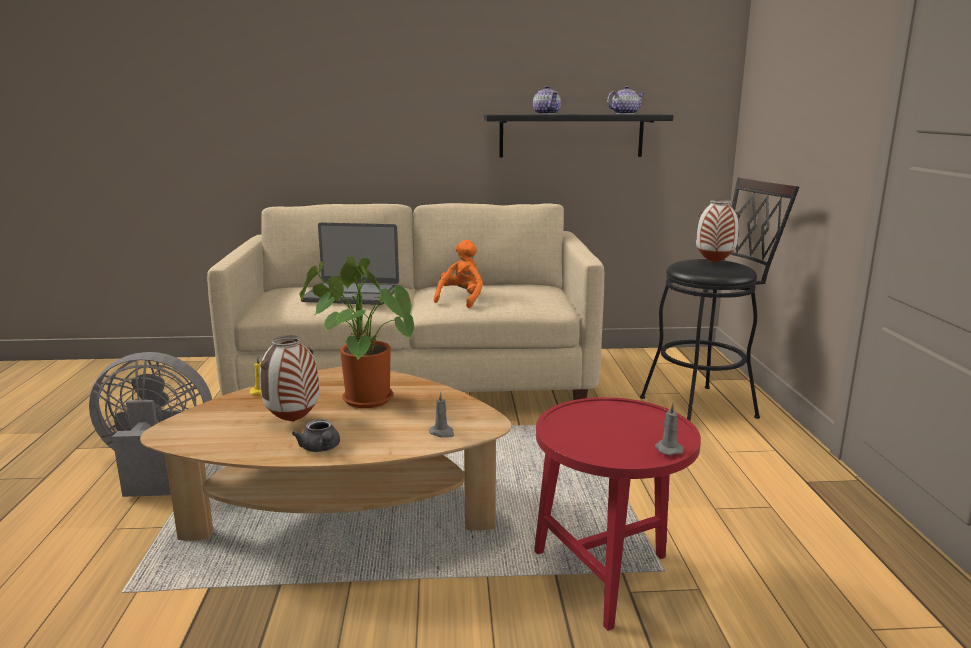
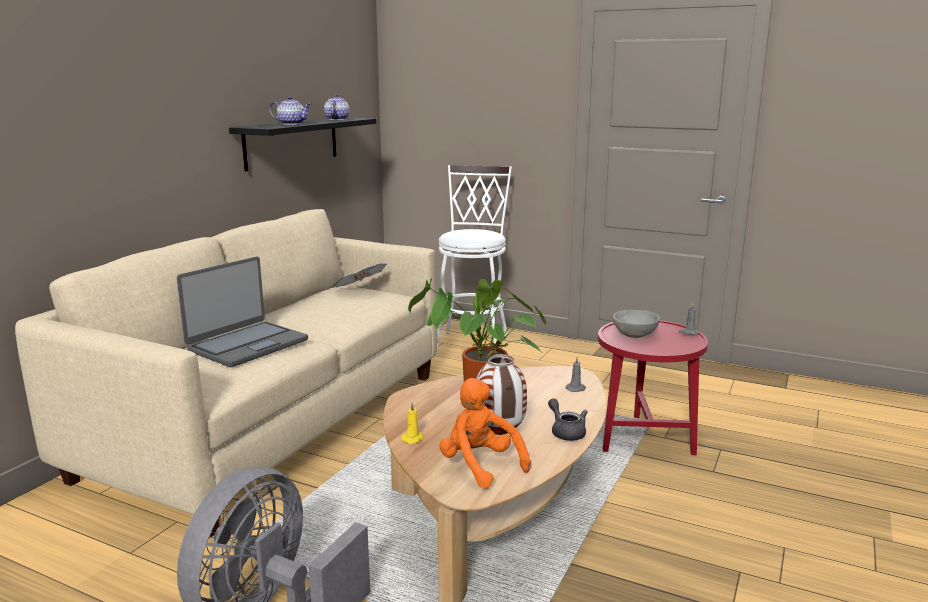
camera: 60 degrees left, 0 degrees up
(321, 449) = (566, 432): grey teapot -> grey teapot turned 120 degrees counterclockwise
(461, 299) = (331, 315): orange plush toy -> orange plush toy (480, 465)
(536, 291) = (359, 290): none -> newspaper
(603, 420) = (635, 336): none -> grey bowl
(706, 406) = (473, 342): black stool -> white stool
(713, 263) = (471, 232): vase -> none

